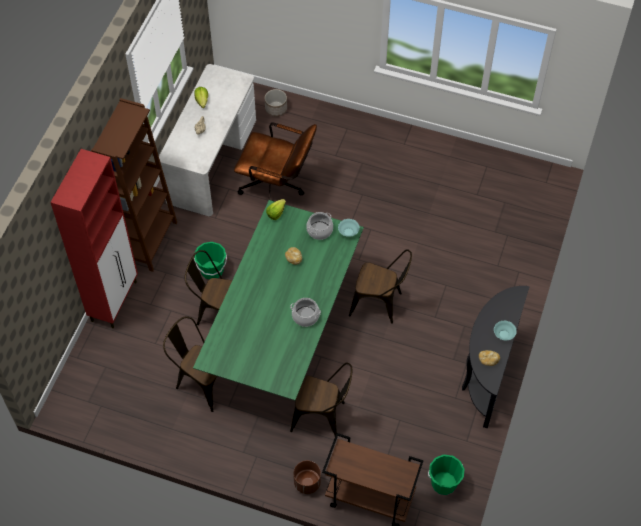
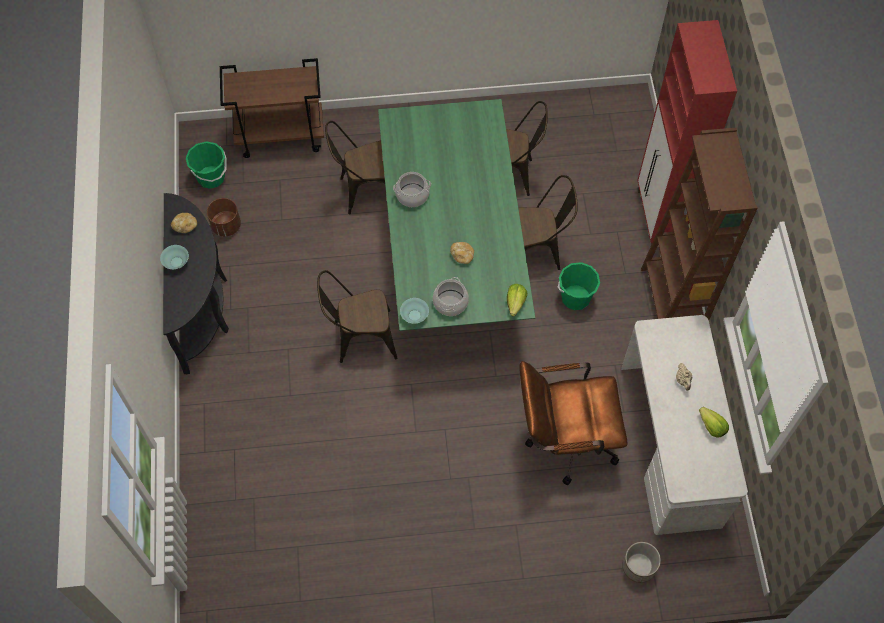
camera: 155 degrees right, 5 degrees up
(307, 483) = (348, 126): brown planter -> brown planter (226, 226)

